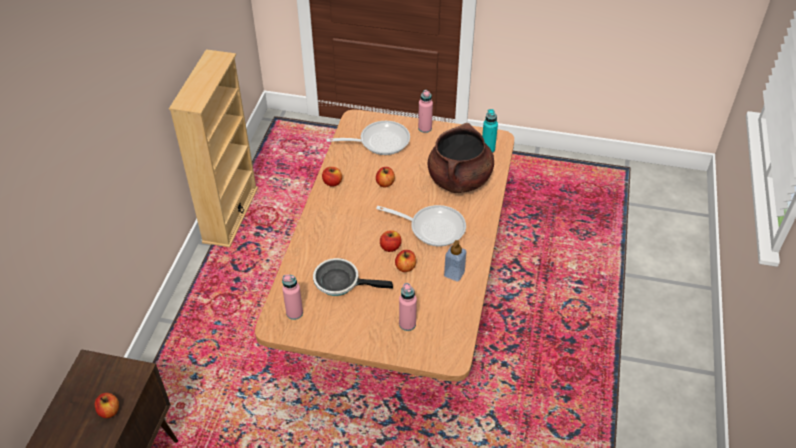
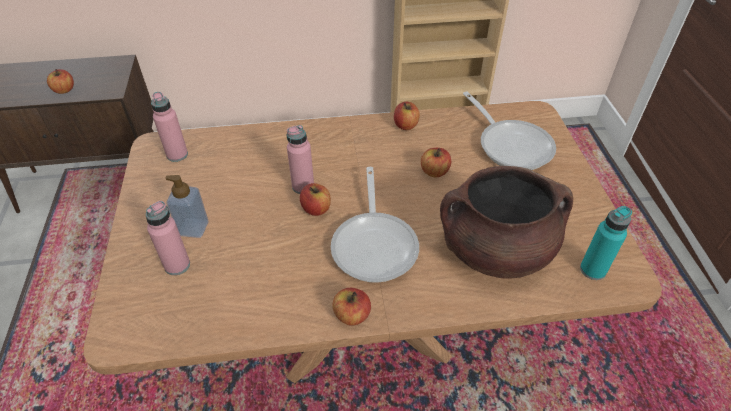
camera: 70 degrees right, 0 degrees up
(341, 282) = (237, 179): frying pan -> none
(405, 267) = (284, 235): apple -> apple (352, 315)
(425, 128) = (576, 182): pink bottle -> pink bottle (303, 186)
(454, 274) = (290, 295): soap dispenser -> soap dispenser (193, 228)

